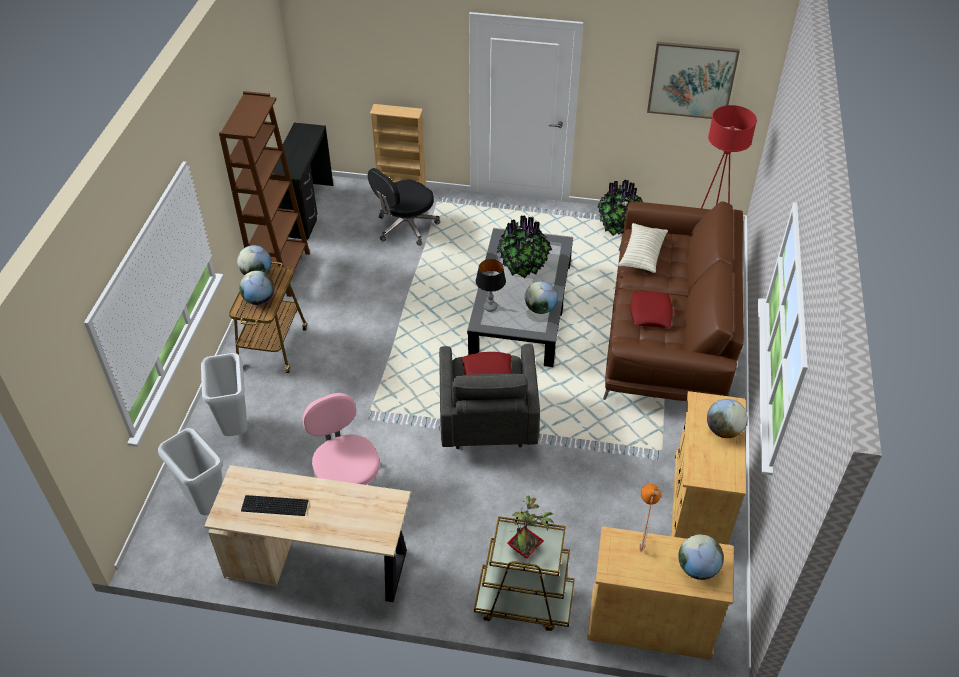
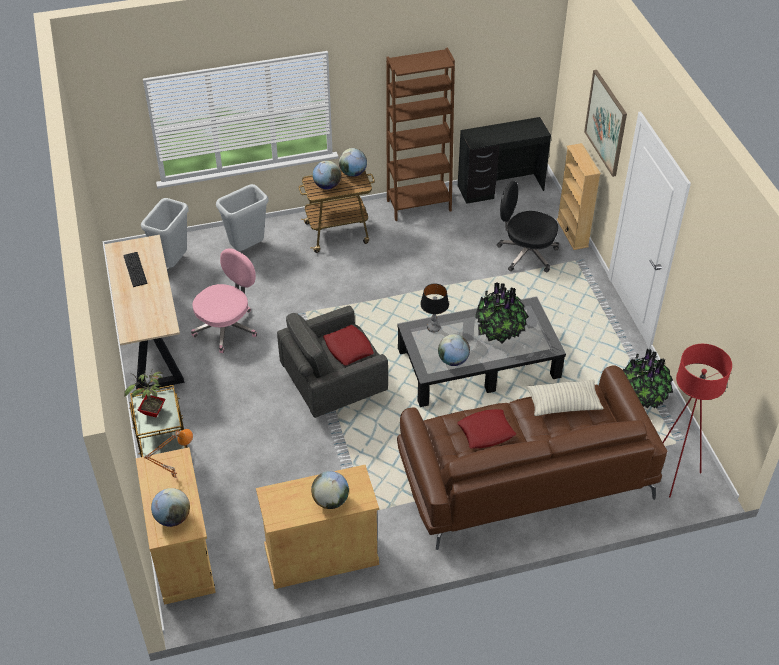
camera: 65 degrees right, 0 degrees up
(691, 80) = (733, 309): picture -> picture (606, 122)

